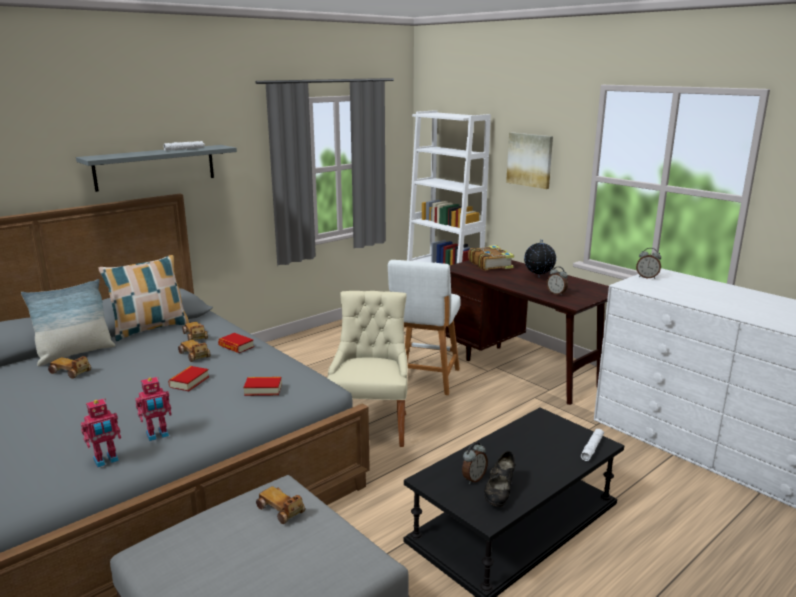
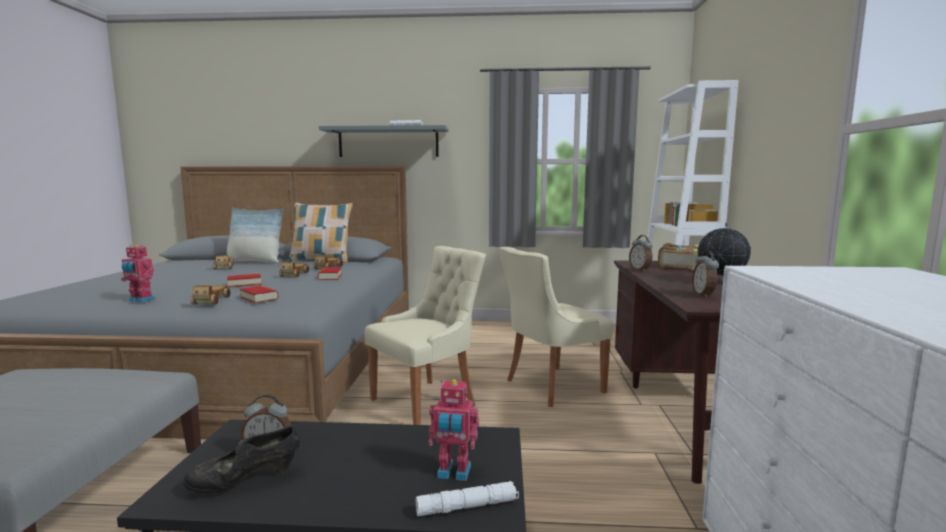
camera: 45 degrees right, 10 degrees down
(106, 460) = (87, 302): toy robot -> toy robot (453, 473)
(281, 510) = (106, 389): toy car -> toy car (211, 301)
(424, 380) = (551, 386): white stool -> beige chair
(530, 160) = (773, 127): picture -> none
(647, 277) = (837, 270): alarm clock -> alarm clock (640, 270)

